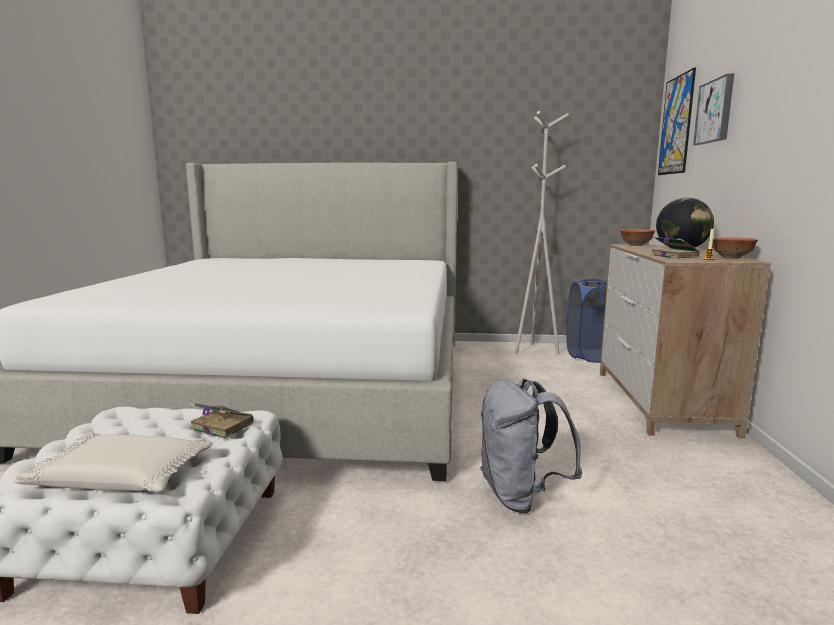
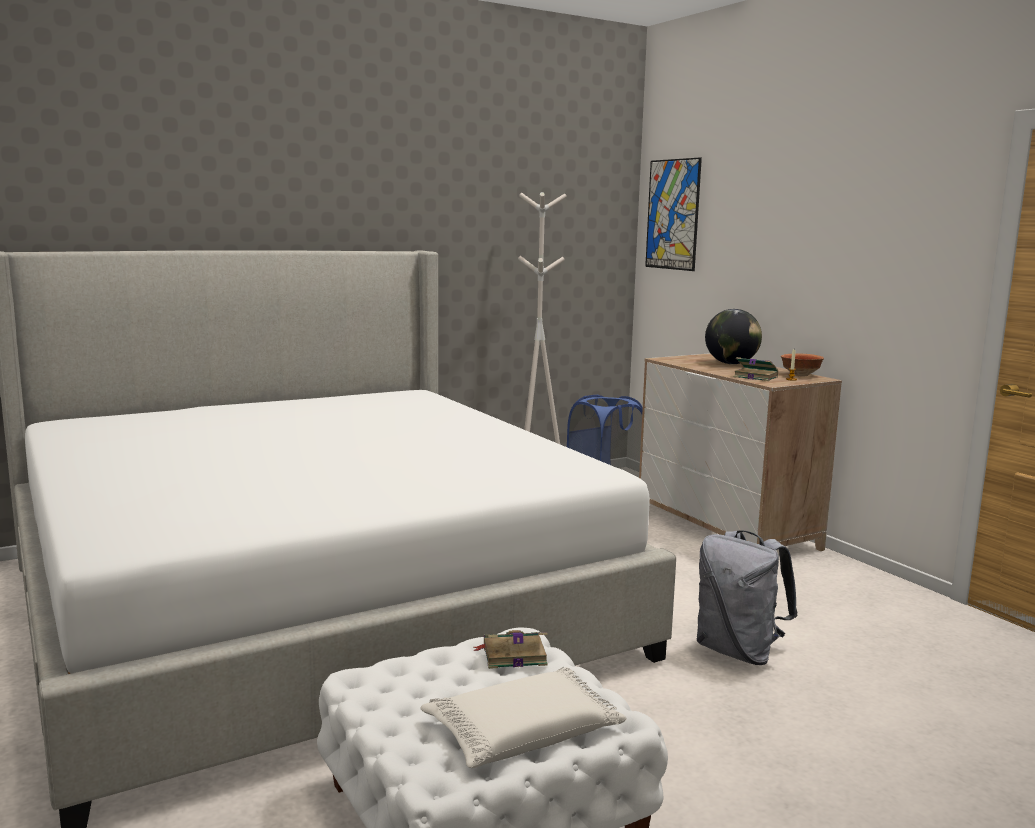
camera: 35 degrees left, 0 degrees up
(636, 245) = (675, 359): bowl -> none
(715, 111) = (739, 214): picture -> none

